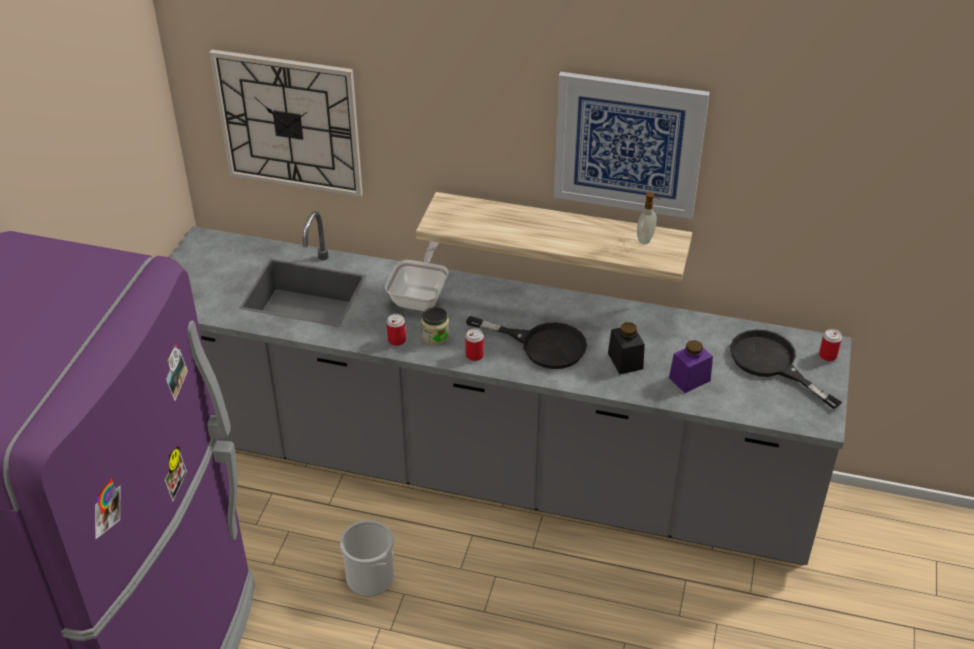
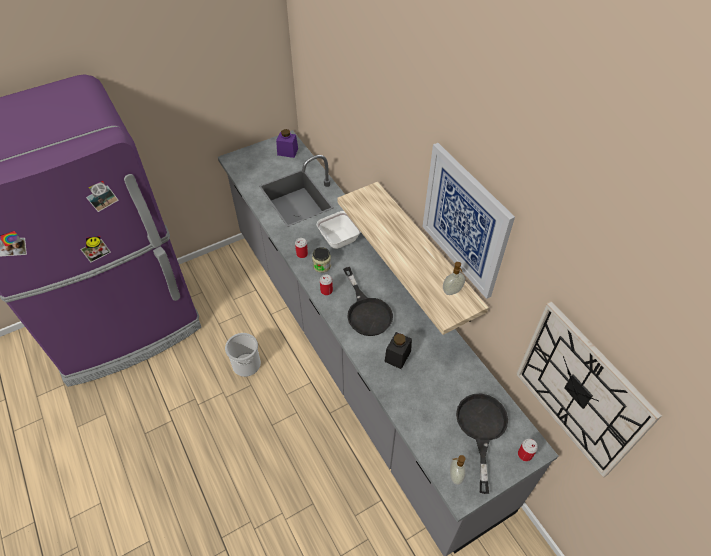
camera: 45 degrees right, 10 degrees up
(289, 123) = (326, 94): wall clock -> wall clock (580, 390)
(689, 379) = (418, 397): purple jar -> purple jar (287, 152)
(798, 414) = (454, 475): none -> soap dispenser

